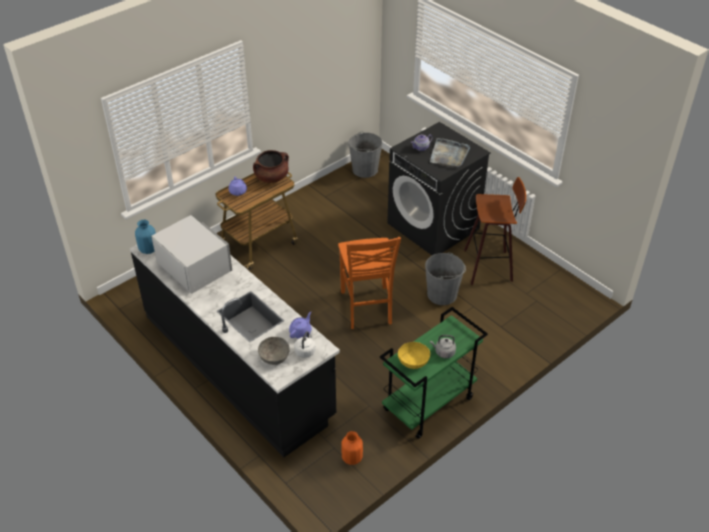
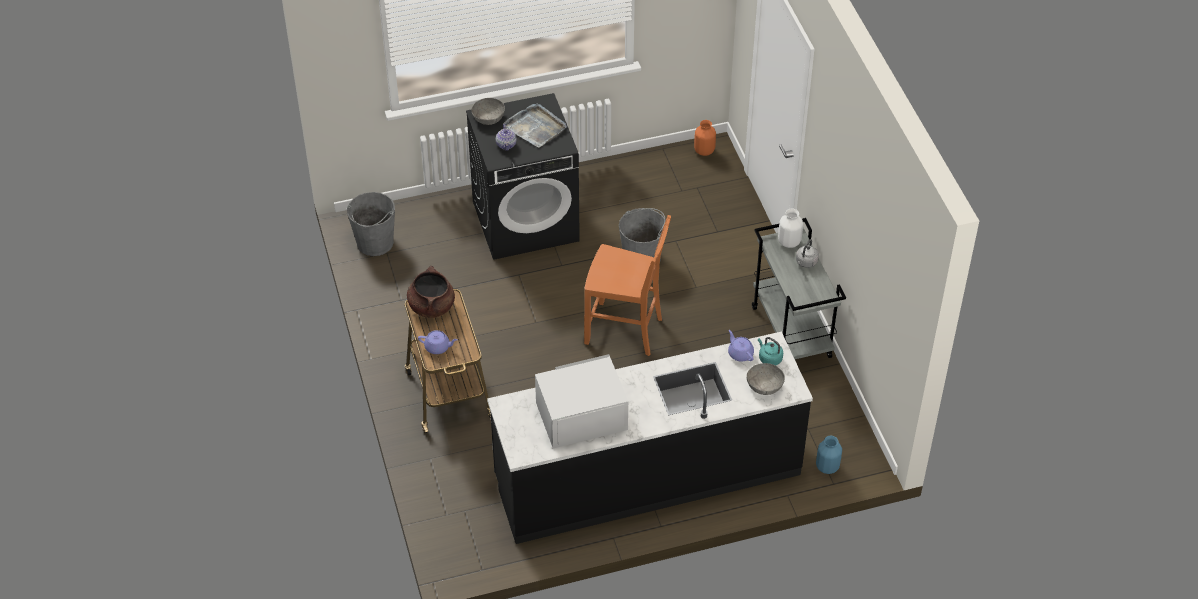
camera: 65 degrees left, 5 degrees up
(149, 249) = (524, 450): blue vase -> blue vase (827, 466)
(305, 351) = (769, 358): white kettle -> turquoise kettle
(351, 458) = (829, 419): orange vase -> orange vase (704, 151)
(413, 361) = (805, 290): yellow bowl -> none
(428, 405) = (792, 332): green cart -> grey cart
(440, 132) = (488, 118): none -> grey bowl
(459, 335) = (789, 242): none -> white vase
(490, 266) = (622, 201): stool -> none

